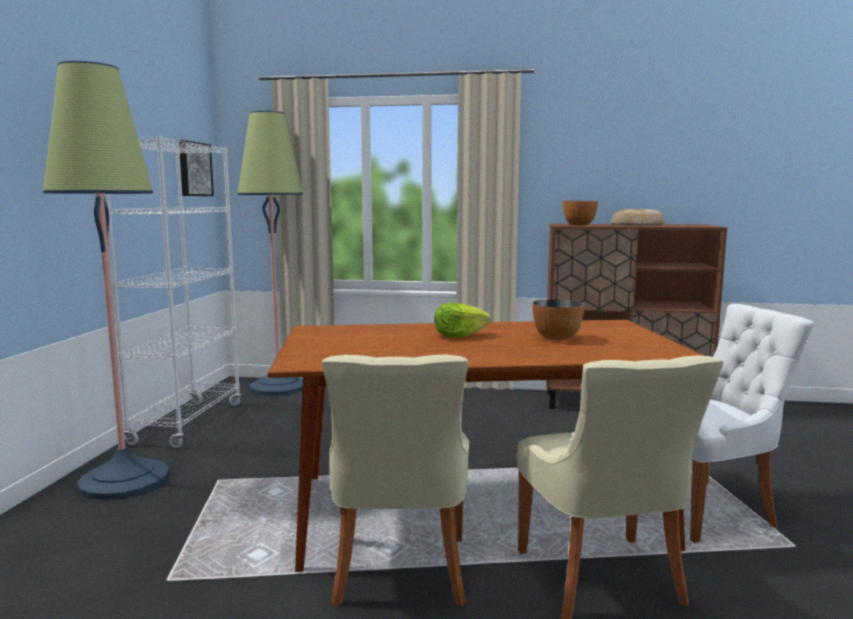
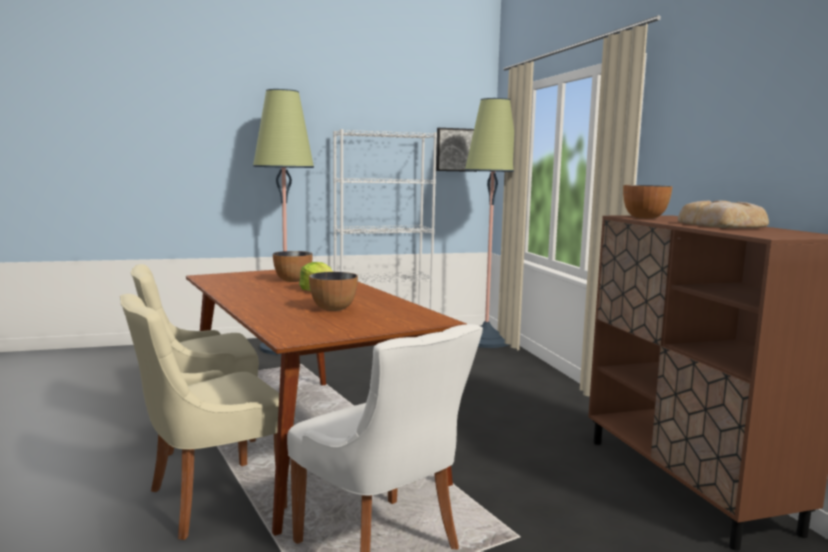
camera: 65 degrees right, 0 degrees up
(382, 338) = (292, 280): none -> bowl

